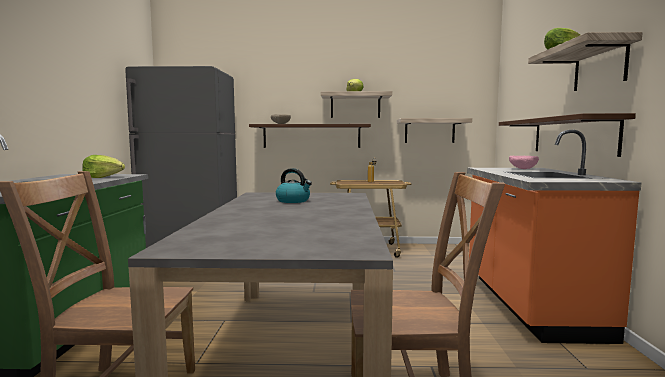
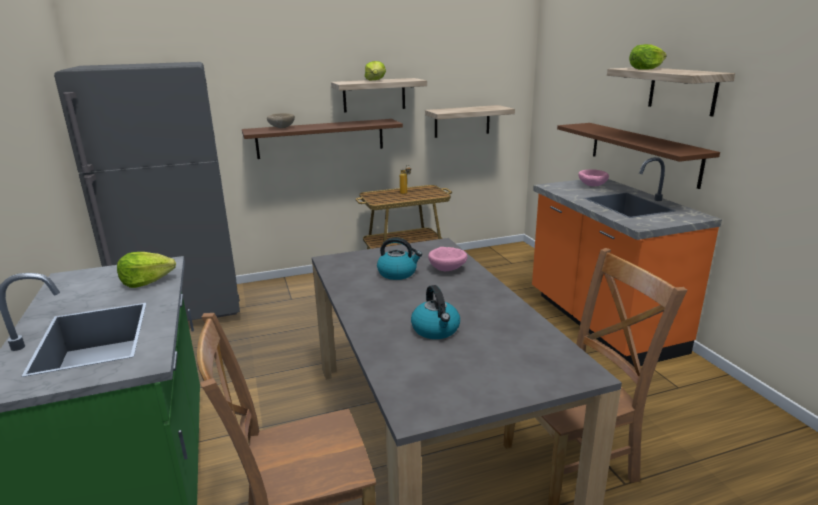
camera: 20 degrees left, 15 degrees up
(271, 221) = (436, 330): none -> kettle
(337, 202) = (448, 269): none -> pink bowl

